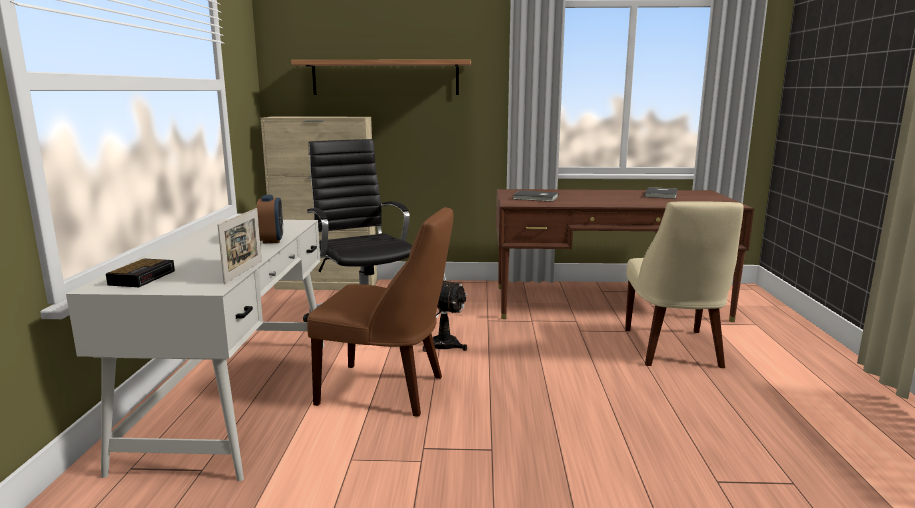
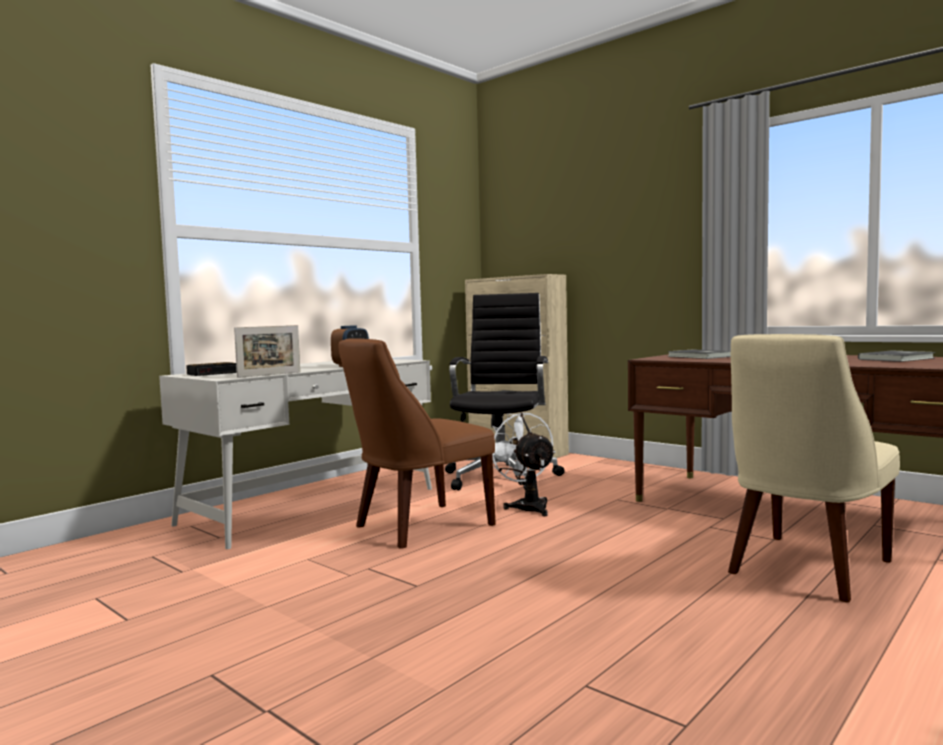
camera: 40 degrees right, 10 degrees down
(385, 78) = (582, 233): shelf -> none
(387, 390) = (418, 527): brown chair -> brown chair turned 90 degrees clockwise

